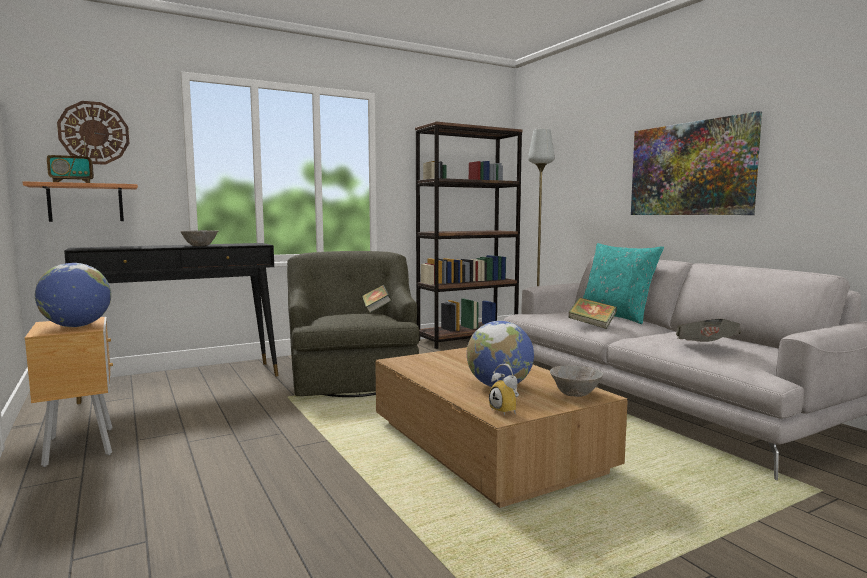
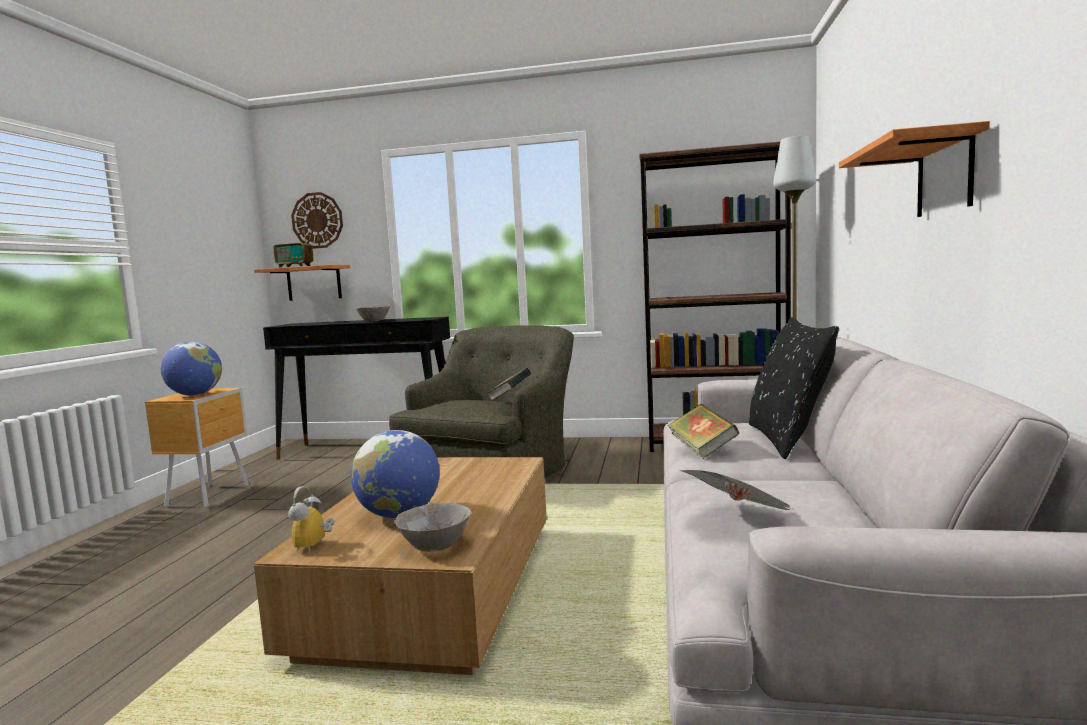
camera: 40 degrees right, 0 degrees up
(616, 316) = (788, 440): turquoise pillow -> black pillow
(690, 169) = (944, 176): picture -> shelf

